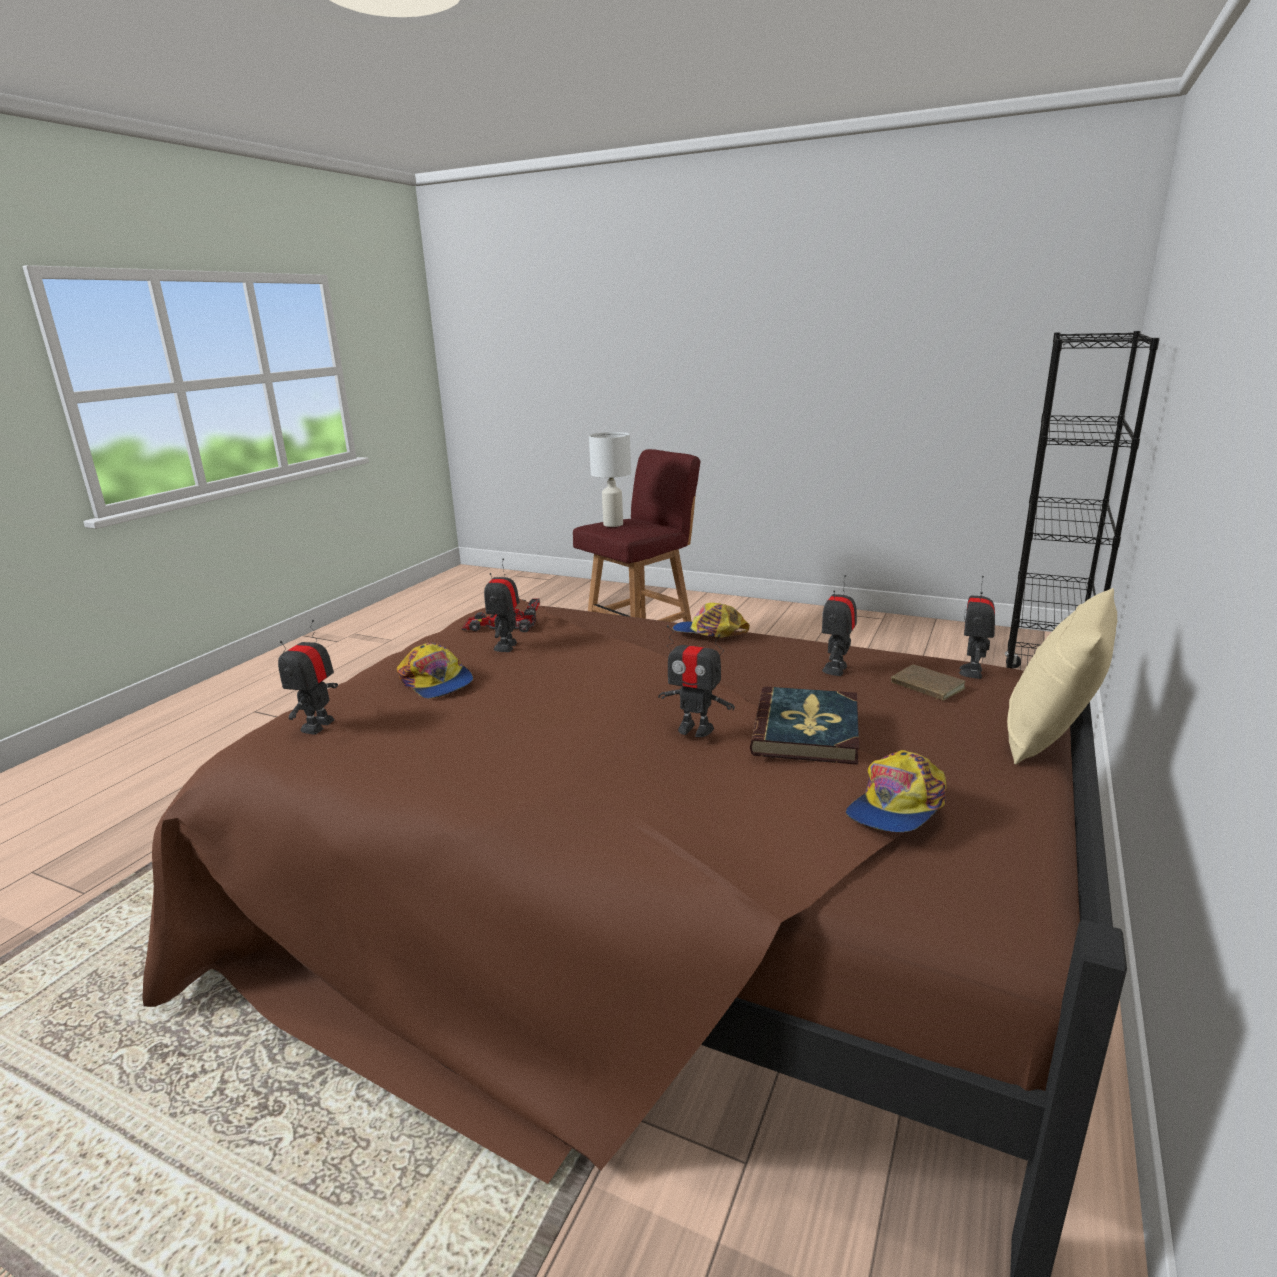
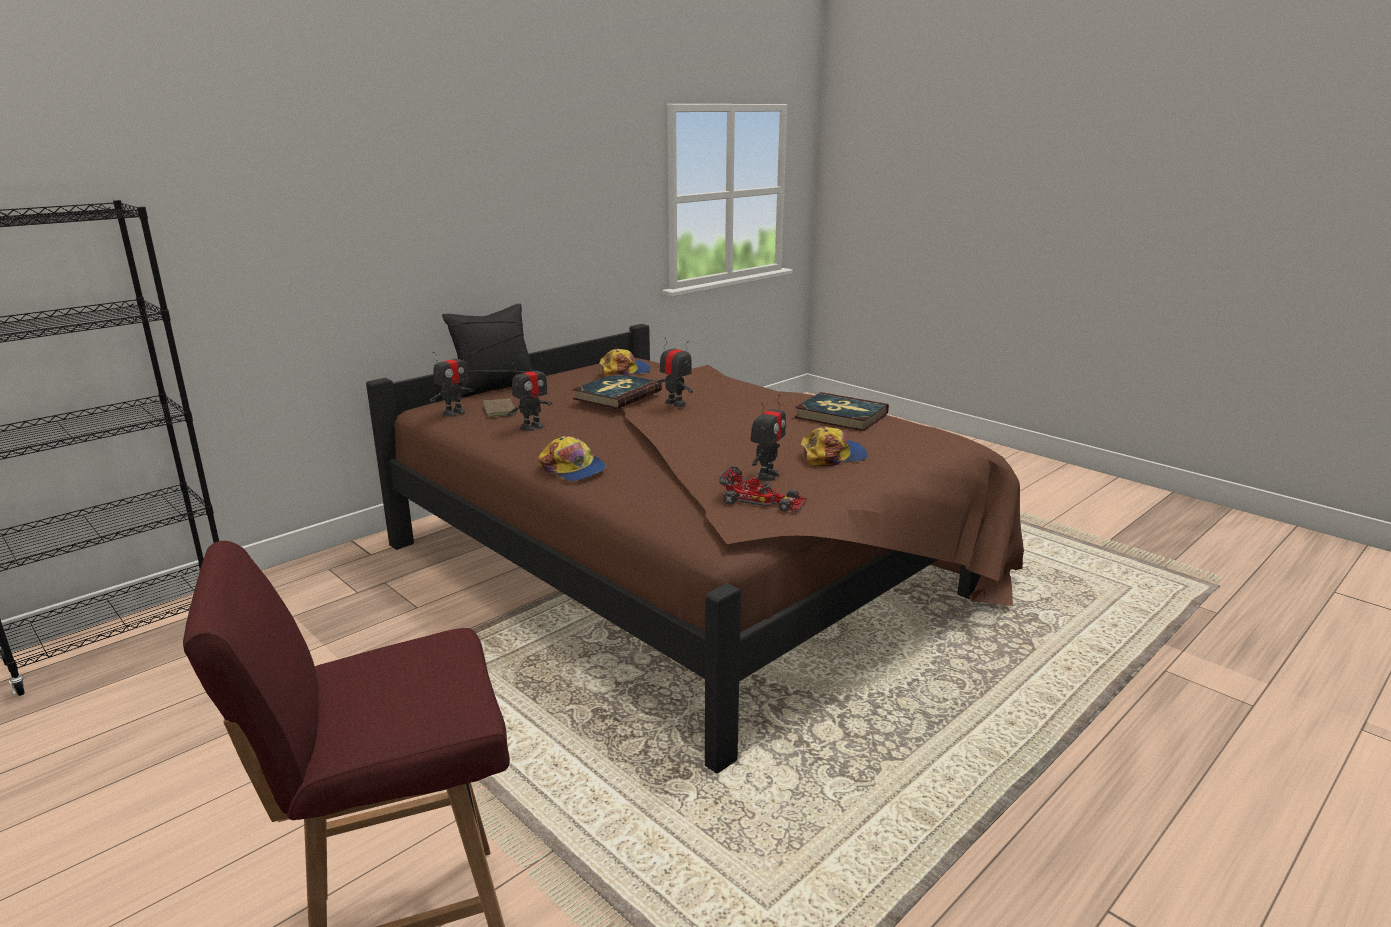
camera: 160 degrees left, 0 degrees up
(317, 726) = (917, 442): toy robot -> none
(421, 759) = (841, 416): none -> book
(436, 682) = (833, 456): cap -> cap turned 90 degrees clockwise
(612, 524) = (431, 684): white table lamp -> none
(1049, 735) = (496, 387): beige pillow -> black pillow

